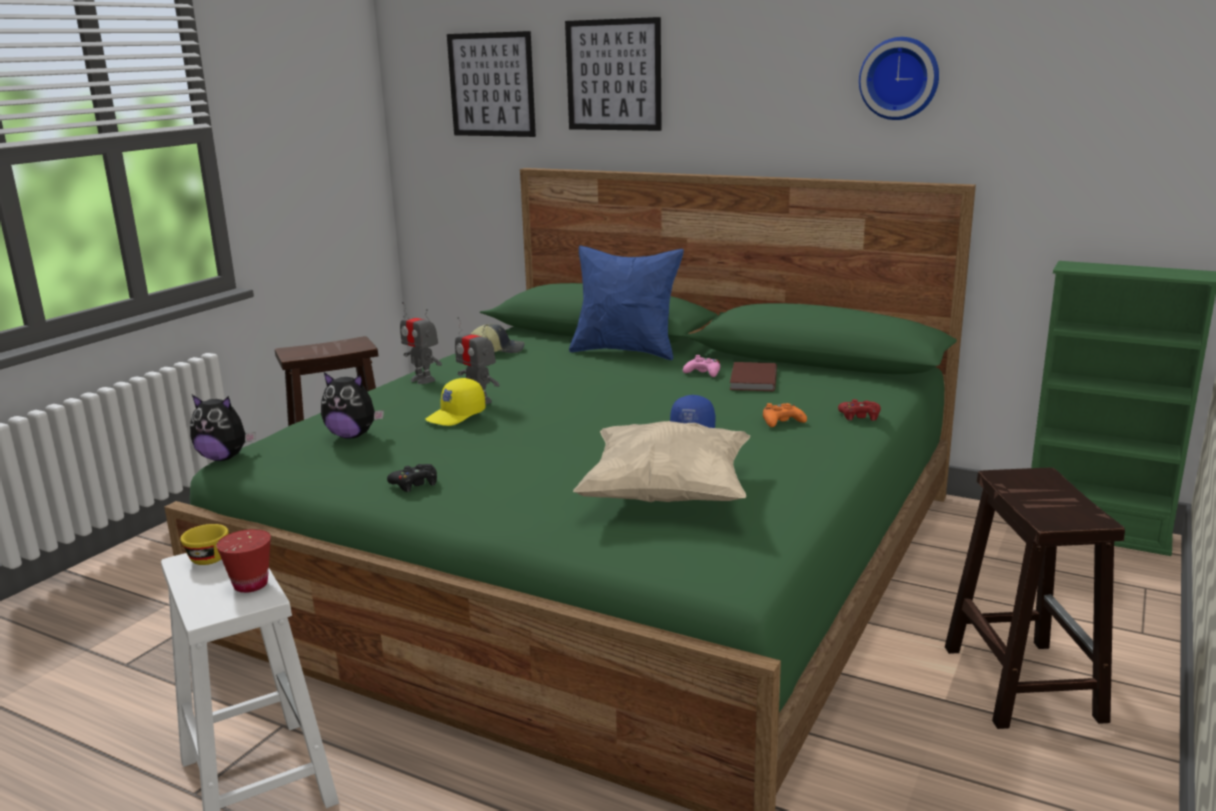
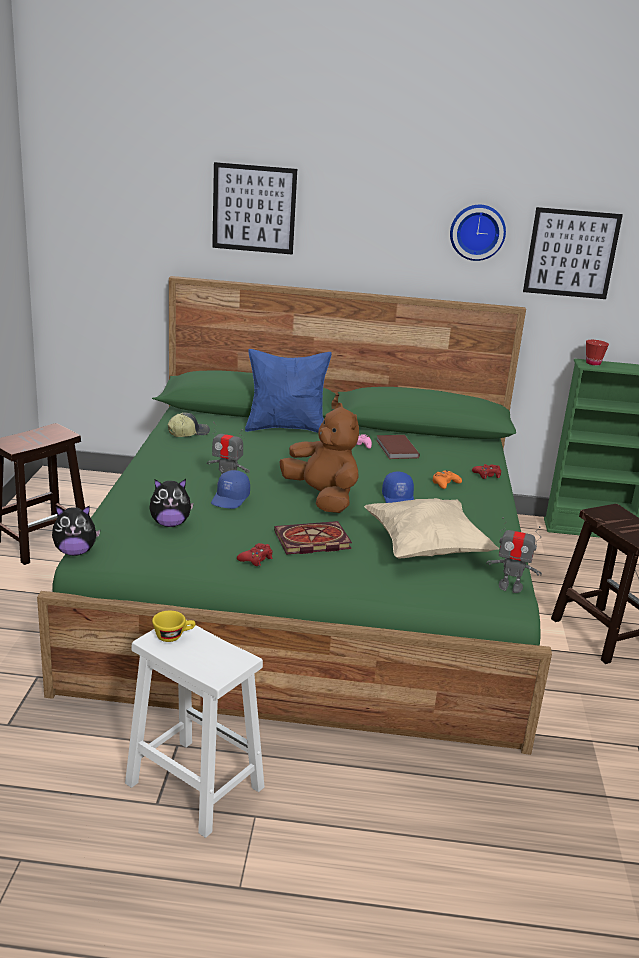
camera: 25 degrees left, 5 degrees up
(250, 585) = (221, 651): red cup -> red cup (593, 363)
(415, 484) = (256, 559): black game controller -> red game controller
(423, 380) = (160, 466): toy robot -> toy robot (510, 586)
(456, 416) = (231, 499): yellow cap -> blue cap
(491, 85) = (140, 206): picture -> picture (571, 253)
(511, 472) = (311, 541): none -> book
(586, 426) = (322, 498): none -> brown plush toy

